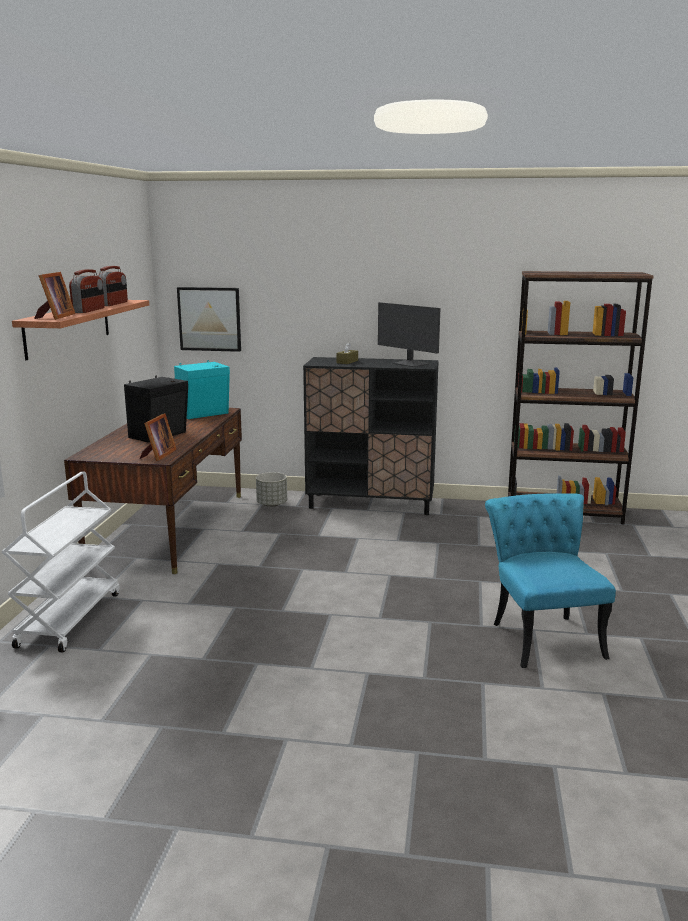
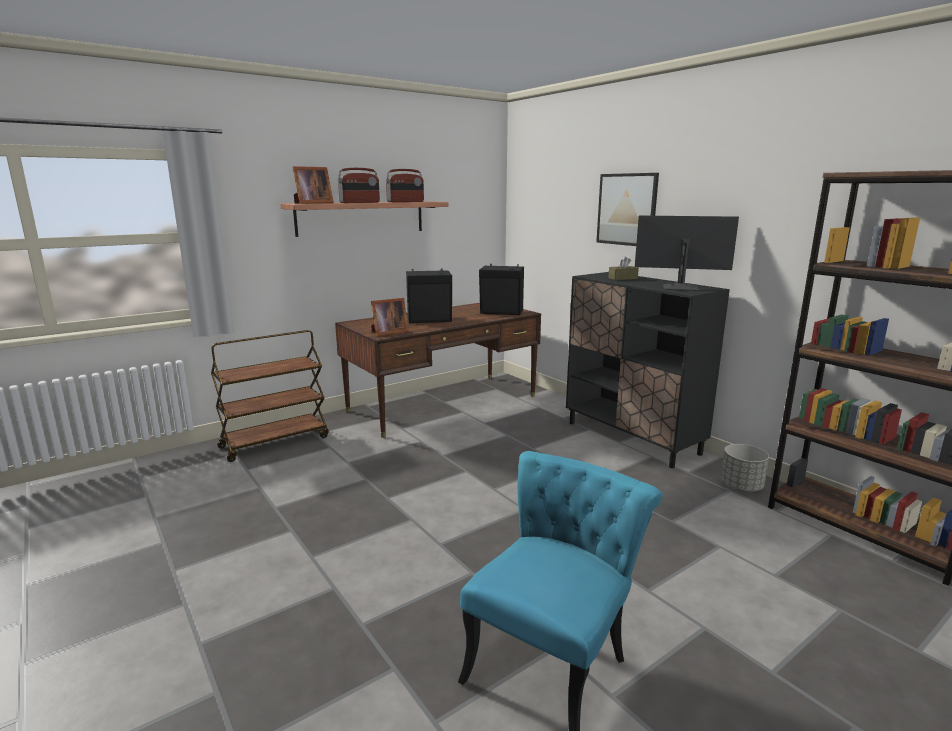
camera: 45 degrees right, 0 degrees up
(69, 619) = (275, 442): white cart -> brown cart
(204, 414) = (502, 312): turquoise speaker -> black speaker
(209, 319) = (538, 228): picture -> picture (626, 209)
(272, 504) = (546, 410): grey planter -> grey planter (741, 487)
(410, 364) = (680, 288): monitor -> monitor turned 105 degrees clockwise

